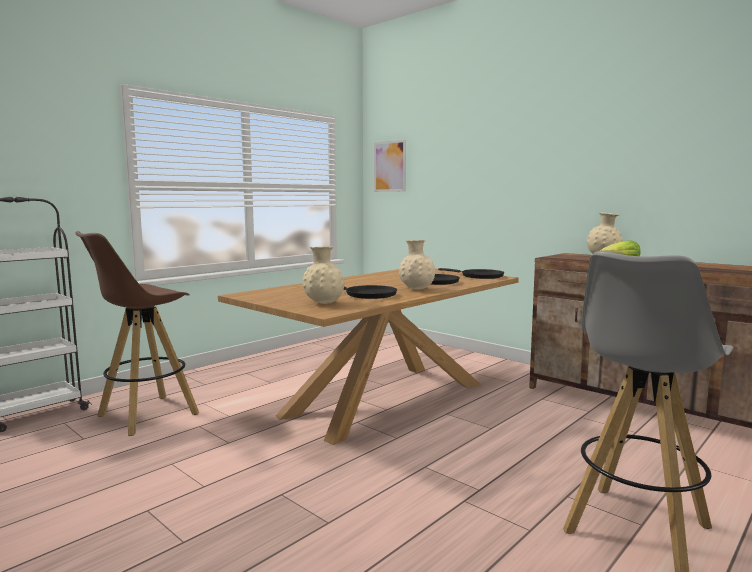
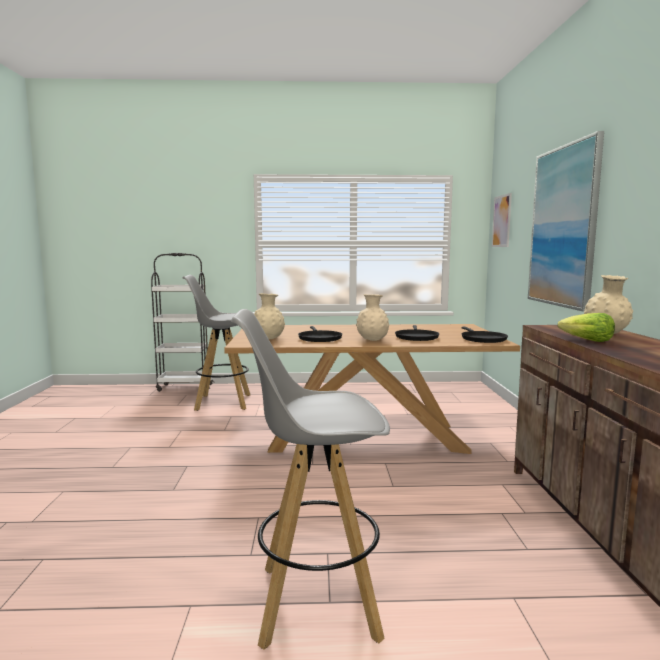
camera: 45 degrees right, 0 degrees up
(146, 415) = (222, 402): brown stool -> grey stool
(497, 173) = (563, 226): none -> picture

